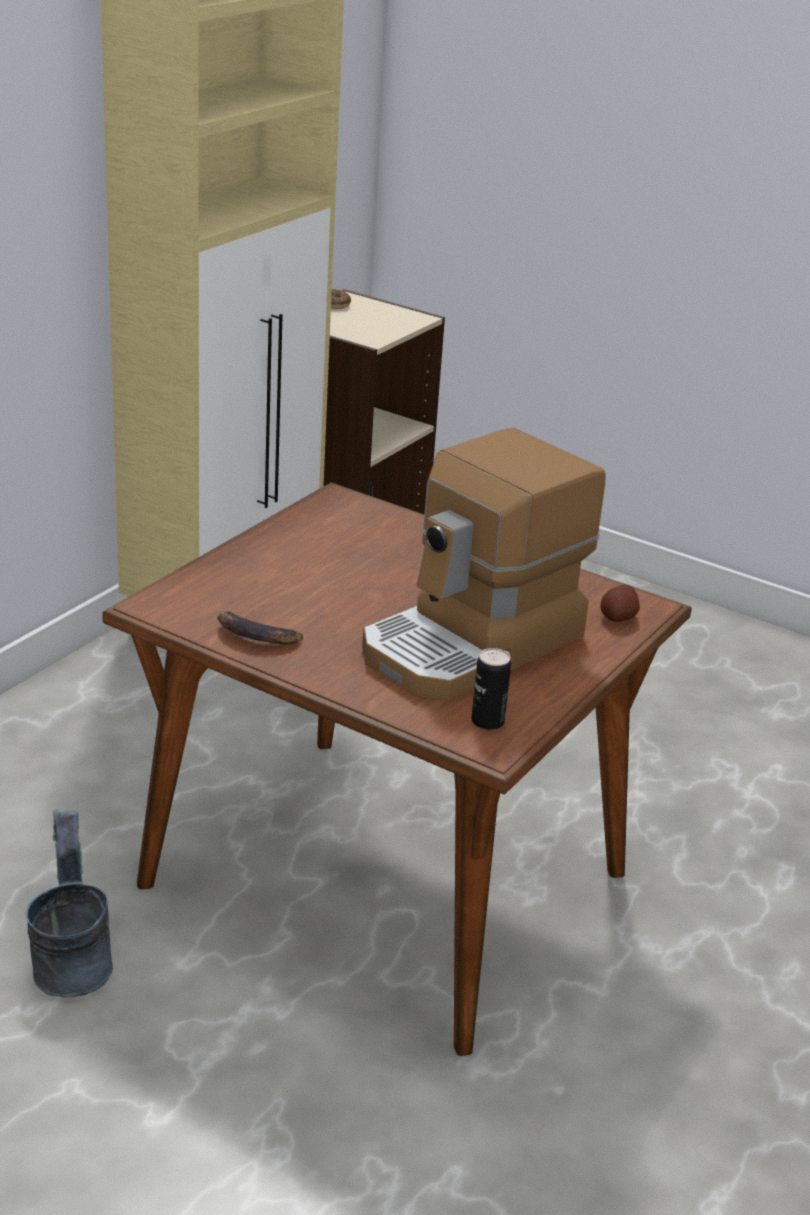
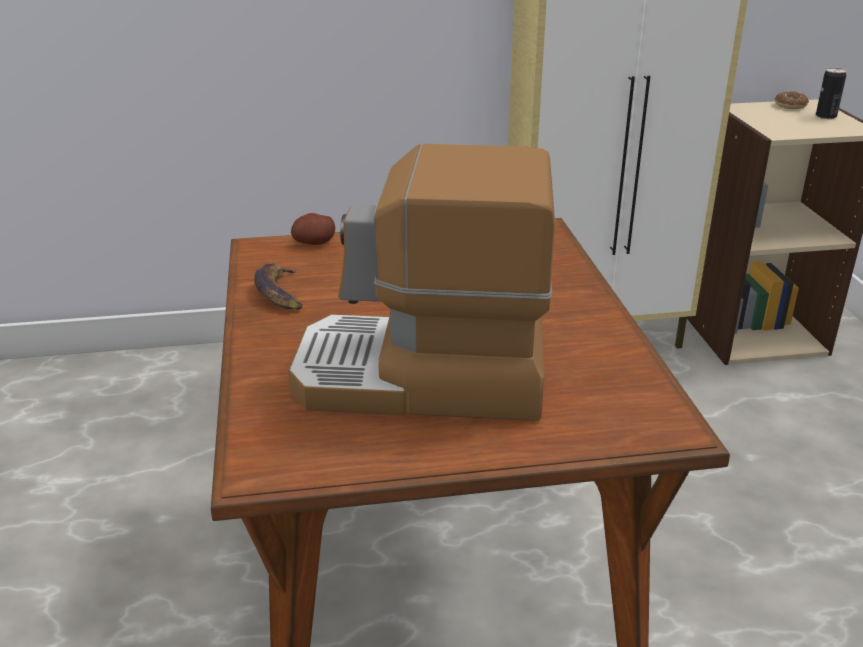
camera: 50 degrees right, 0 degrees up
(71, 961) = (170, 511): grey bucket -> none
(487, 722) = (300, 445): can -> can (826, 116)
(618, 617) = (614, 422): potato -> potato (314, 243)

